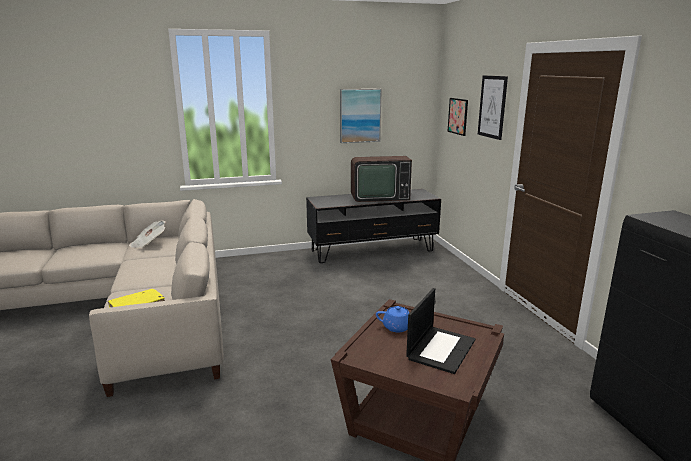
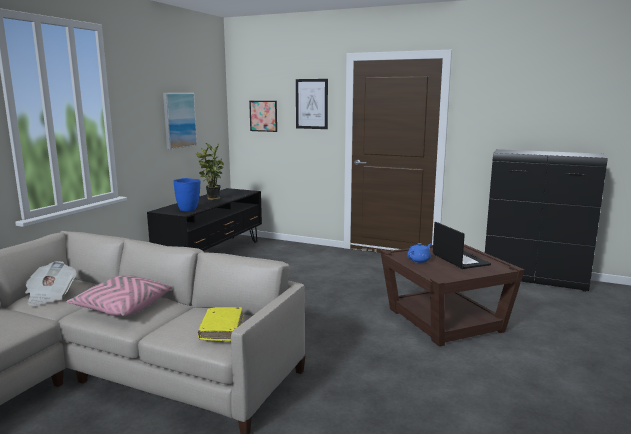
camera: 50 degrees left, 5 degrees down
(149, 266) = (122, 307): none -> pink pillow
(334, 202) = (188, 209): none -> blue vase
(378, 197) = (212, 199): television -> potted plant

